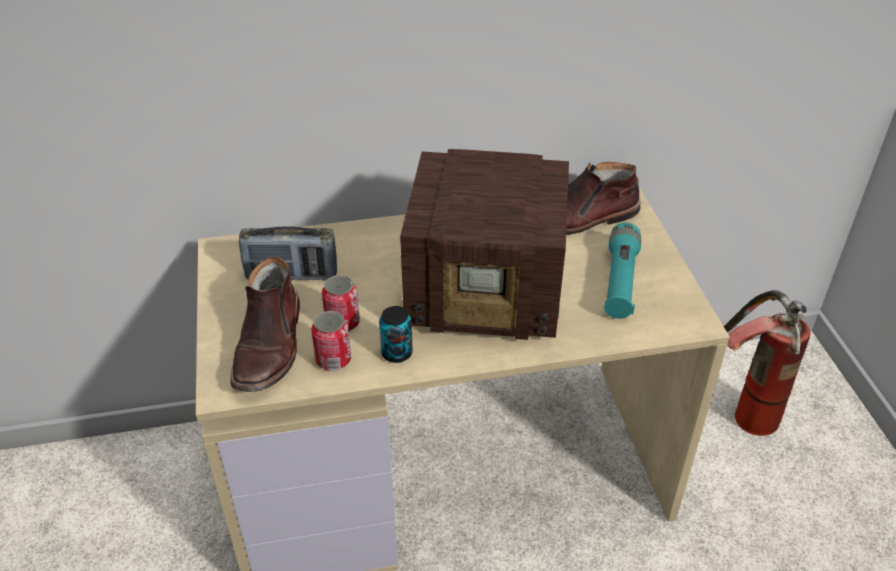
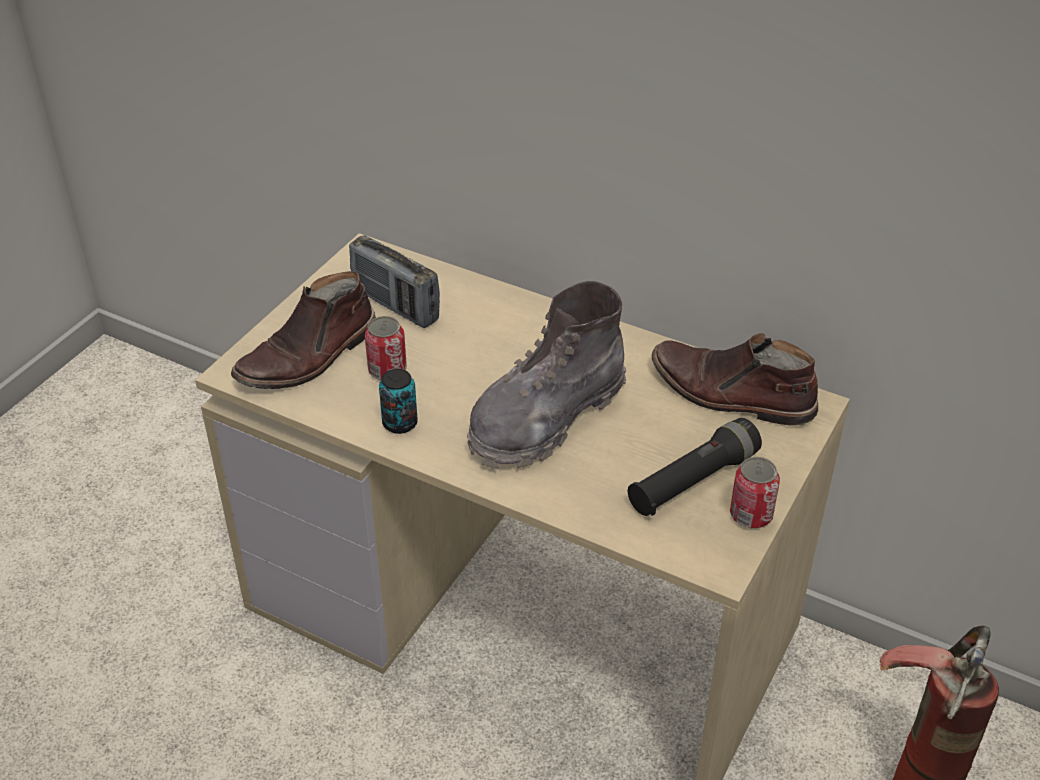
camera: 40 degrees right, 0 degrees up
(333, 359) = (343, 398): can -> can (751, 515)
(488, 294) = (545, 418): radio -> grey boot
(620, 281) = (693, 481): turquoise flashlight -> black flashlight

